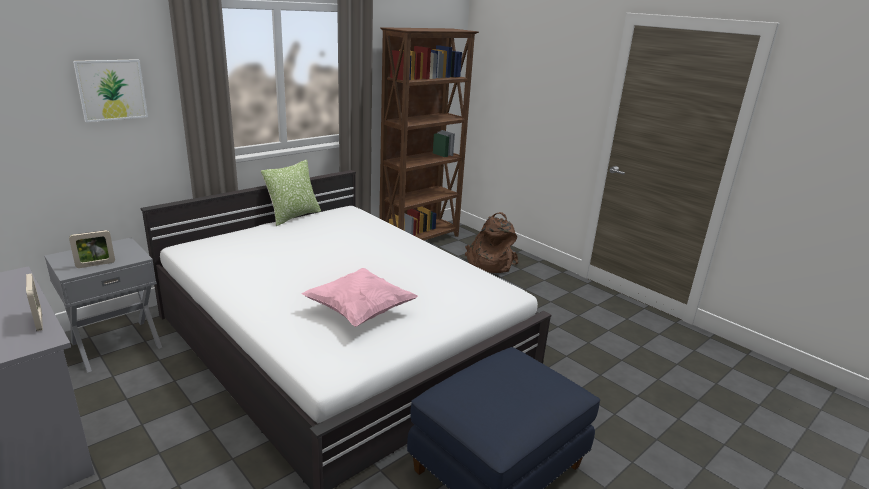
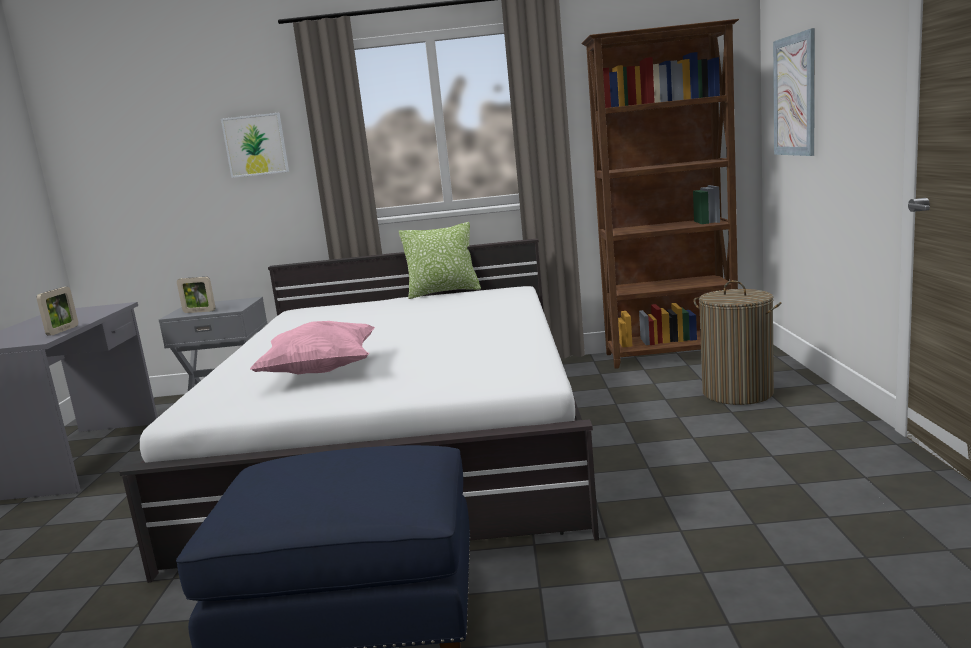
camera: 45 degrees right, 10 degrees down
(489, 263) = (737, 393): brown backpack -> laundry basket
(504, 84) = (794, 96): none -> picture

